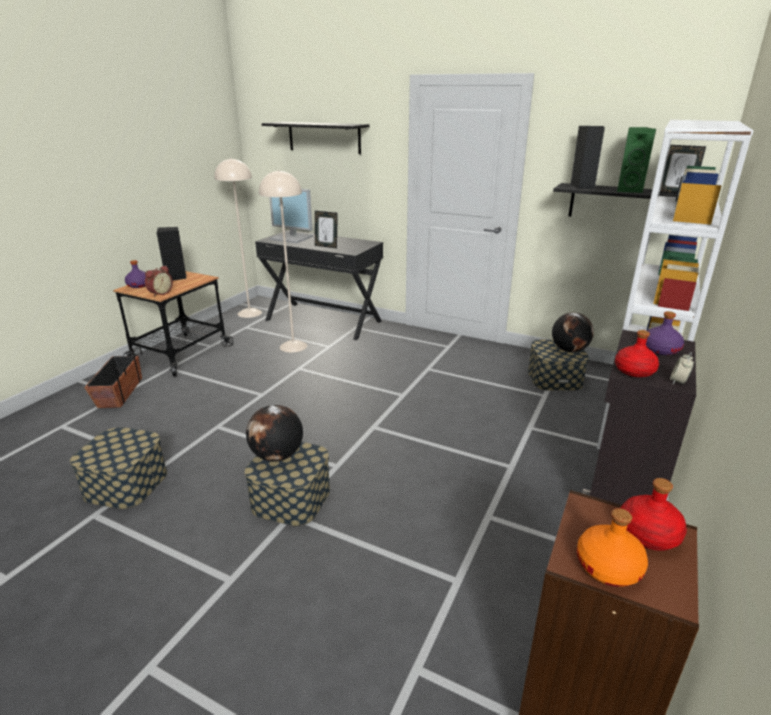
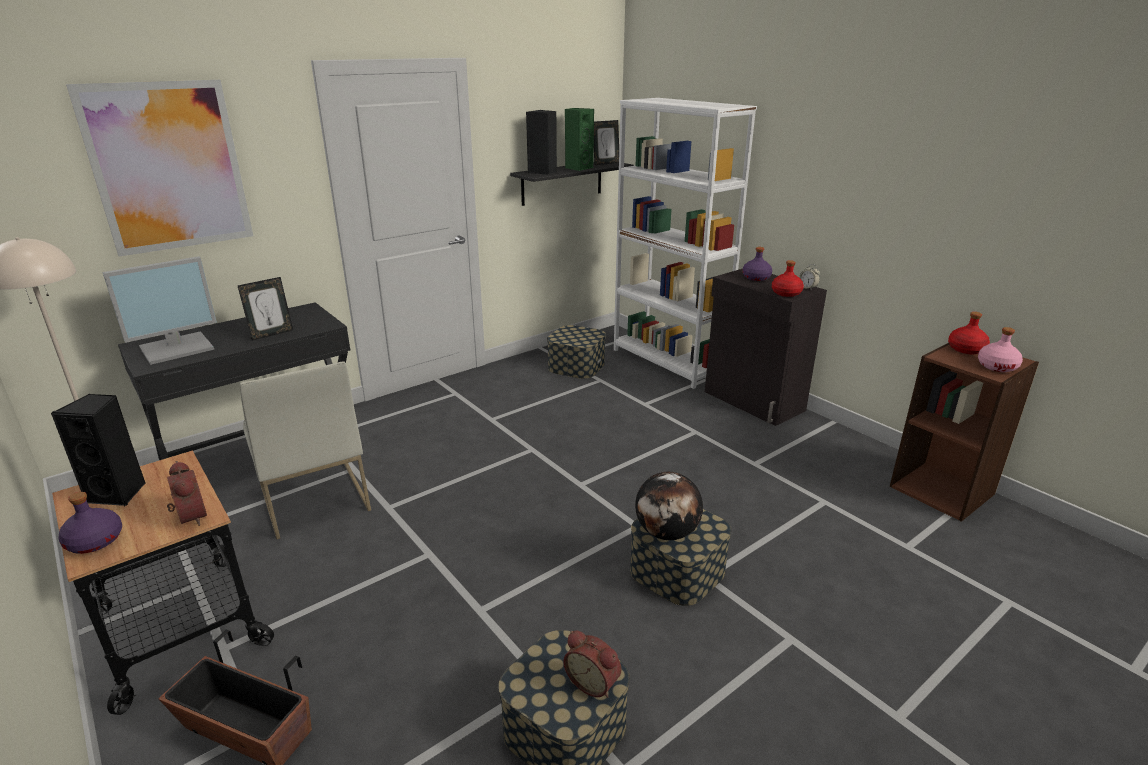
camera: 65 degrees left, 0 degrees up
(114, 458) = (593, 682): none -> alarm clock
(293, 346) = (313, 498): beige floor lamp -> white chair
(324, 137) = (168, 167): black shelf -> picture
(569, 350) = (582, 332): globe -> none
(609, 567) = (997, 366): orange bottle -> pink bottle

